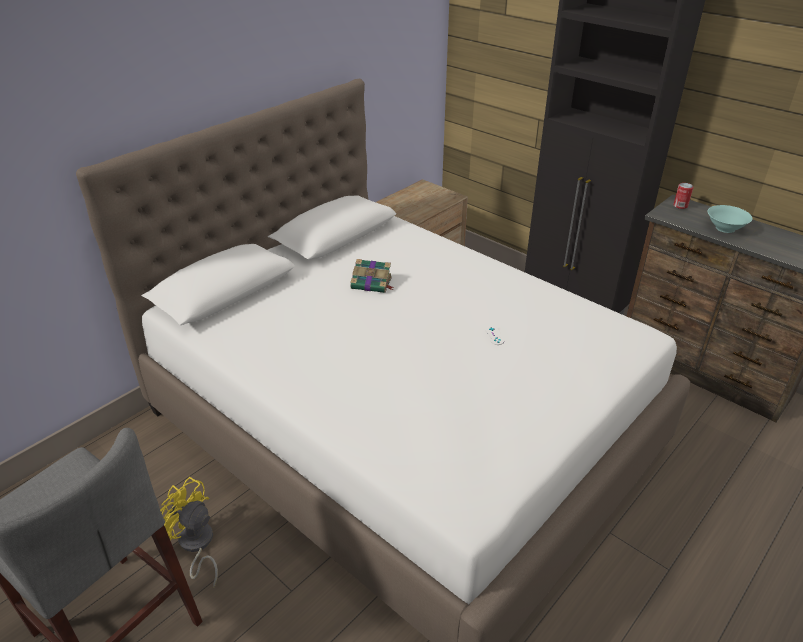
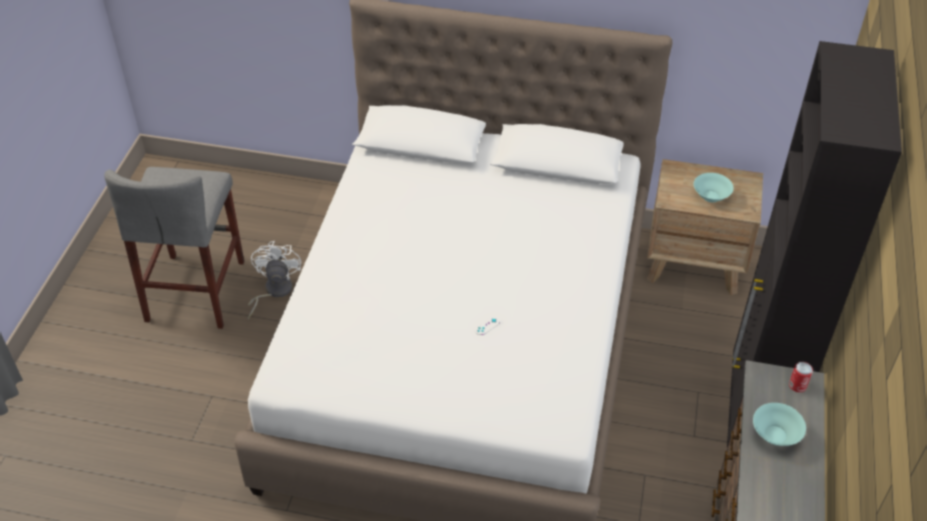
camera: 60 degrees right, 10 degrees up
(196, 546) = (273, 291): yellow fan -> white fan
(372, 283) = (501, 220): book -> none
(425, 203) = (711, 196): none -> turquoise bowl

